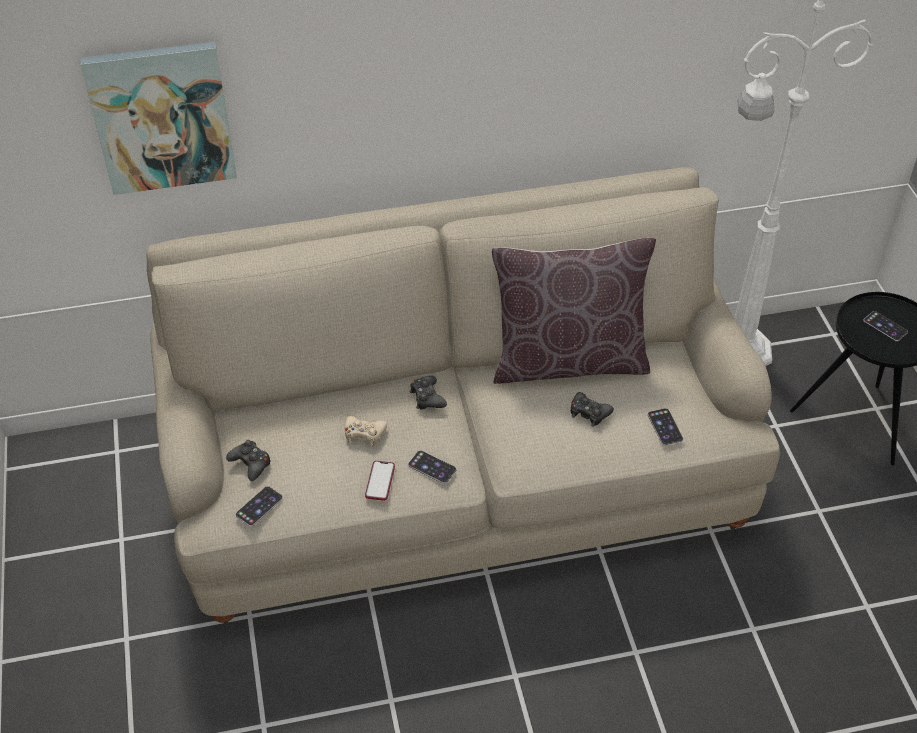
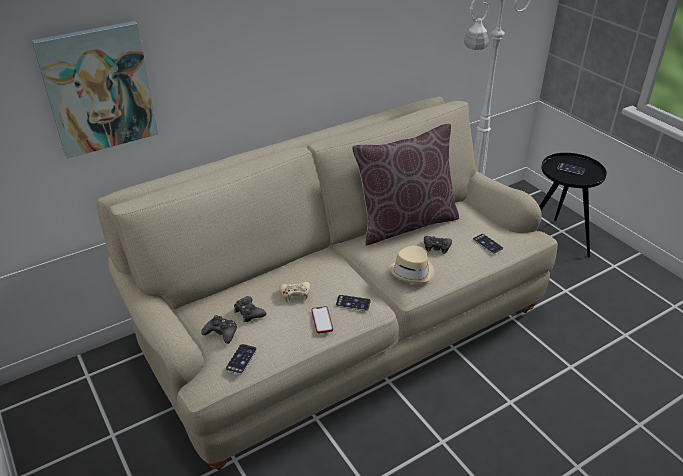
camera: 20 degrees left, 10 degrees down
(427, 397) = (326, 263): black game controller -> black game controller (249, 313)
(534, 442) = (412, 271): none -> beige hat

